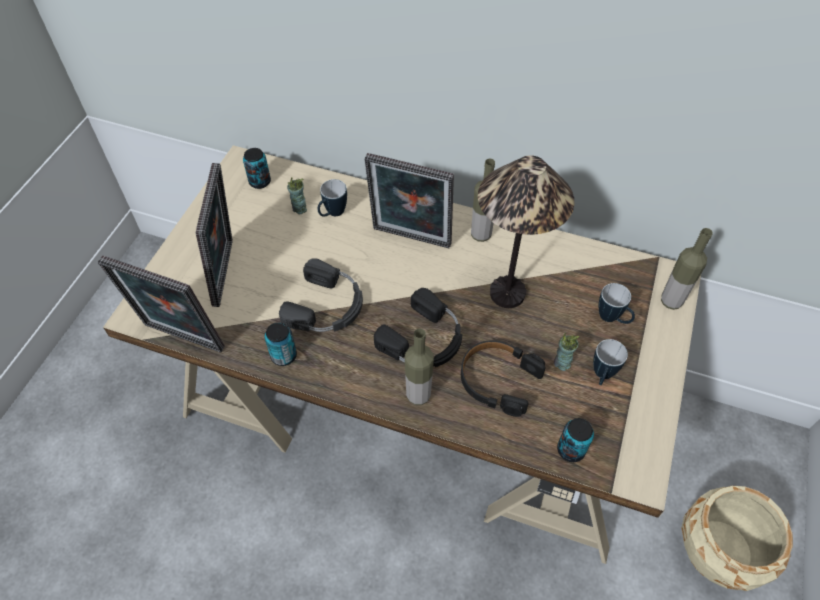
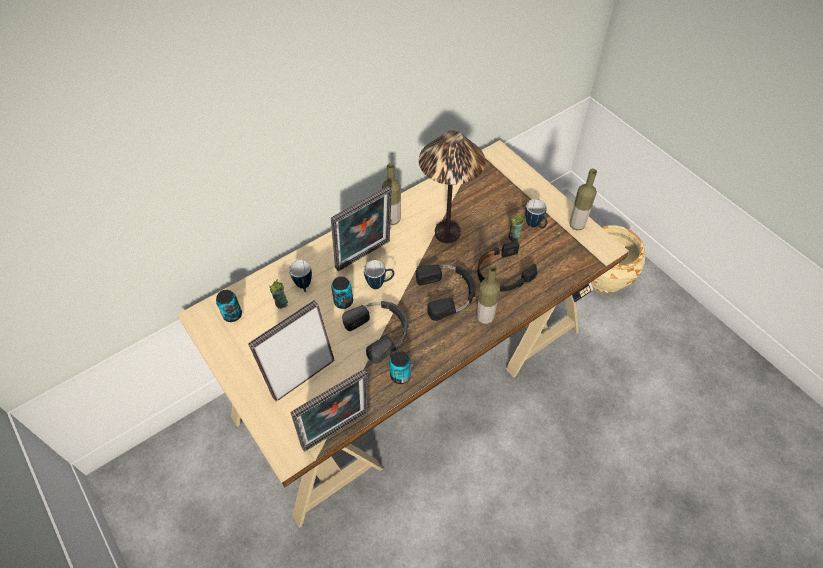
camera: 55 degrees left, 0 degrees up
(228, 273) = (301, 375): picture frame -> picture frame turned 75 degrees counterclockwise
(571, 450) = (570, 267): can -> can (343, 301)
(612, 319) = (502, 197): mug -> mug (380, 284)
(671, 301) = (511, 166): bottle -> bottle (577, 225)

